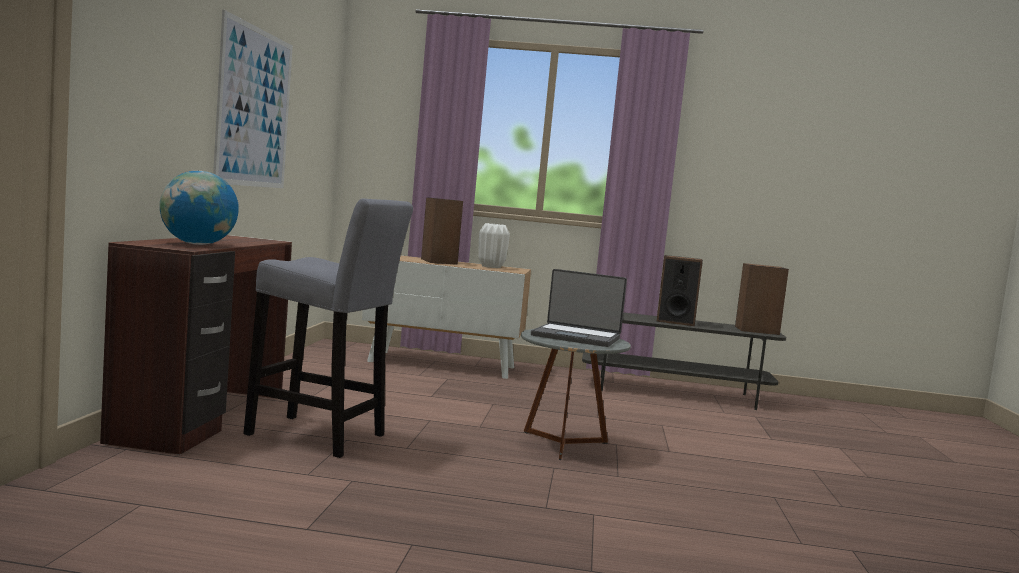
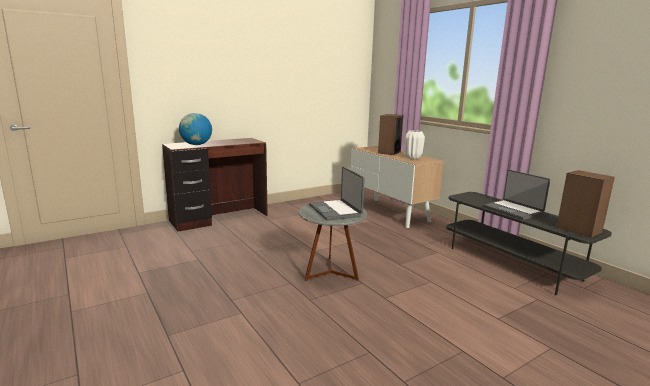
camera: 50 degrees right, 10 degrees up
(255, 108) = (275, 75): picture -> none
(321, 437) = (237, 237): grey stool -> none
(675, 321) = (513, 210): speaker -> laptop

